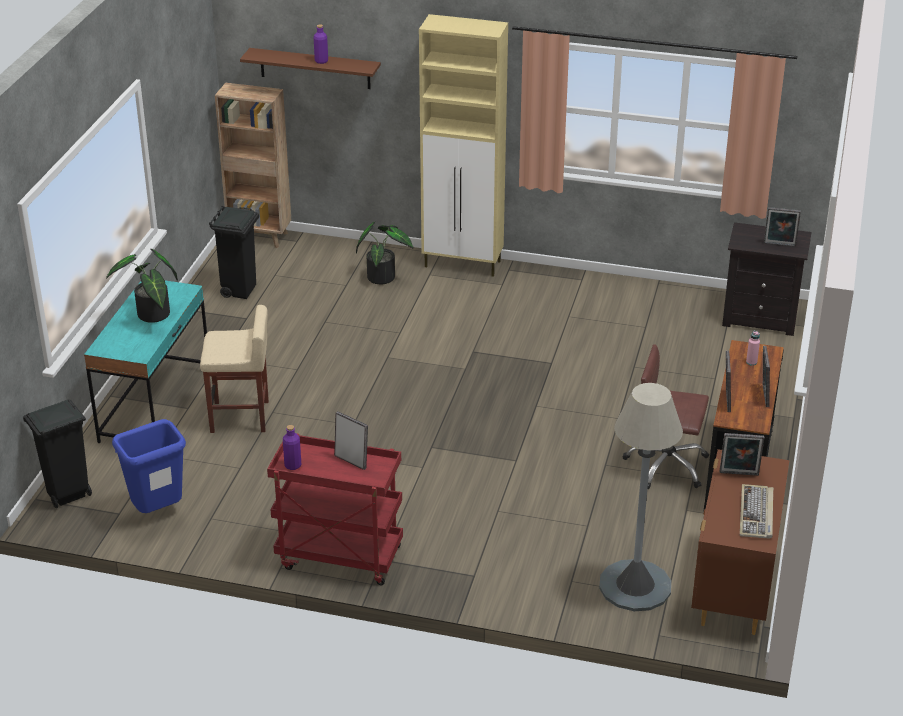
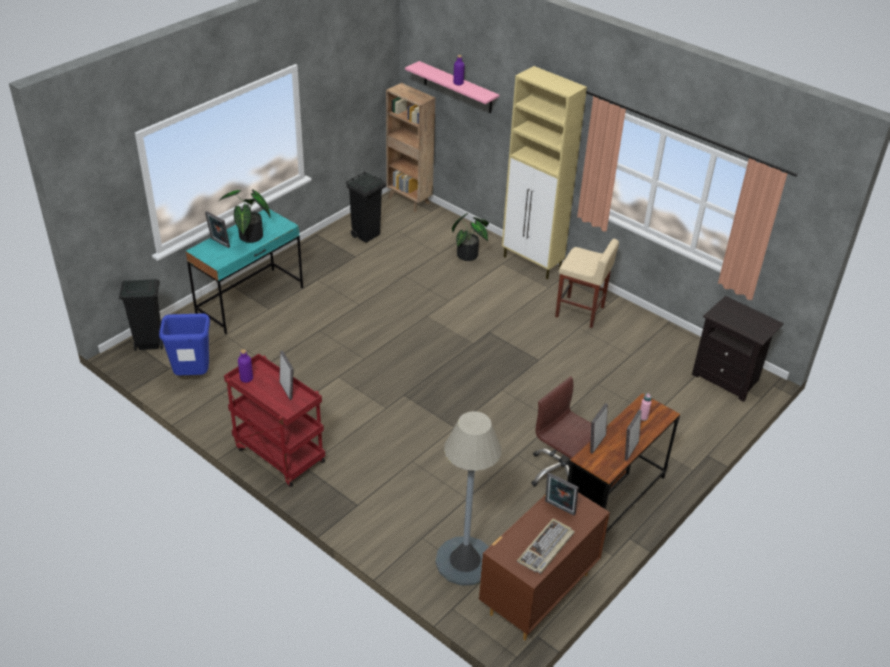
camera: 25 degrees right, 5 degrees up
(241, 417) = (296, 327): beige stool -> beige stool (580, 312)
(315, 68) = (457, 87): brown shelf -> pink shelf
(779, 245) = (747, 326): picture frame -> picture frame (219, 243)

